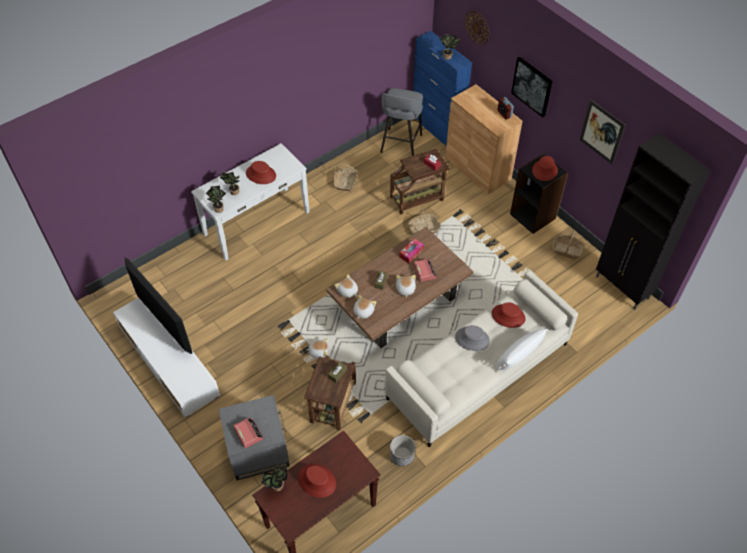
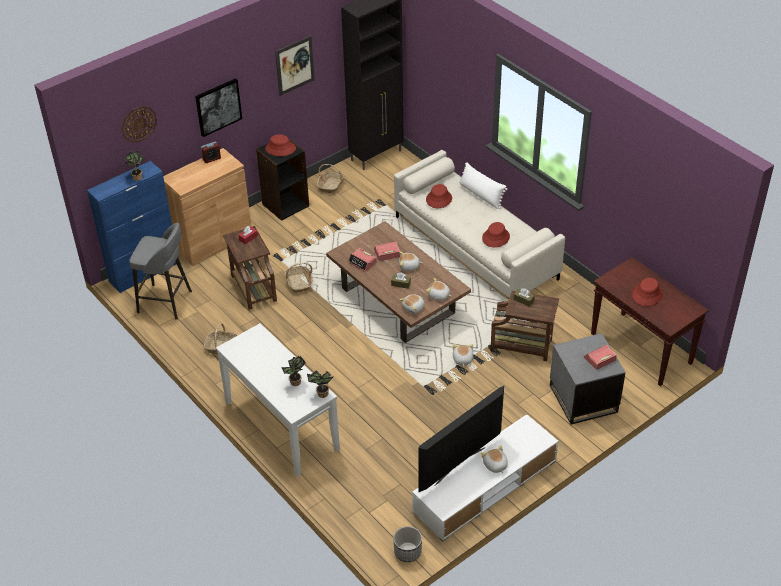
camera: 90 degrees left, 10 degrees down
(161, 352) = (495, 465): none -> plush toy
(261, 174) = (268, 361): red hat -> red hat (495, 237)
(277, 488) = (660, 320): potted plant -> none
(402, 456) = (571, 297): planter -> planter (408, 552)
(411, 253) = (362, 262): tissue box -> alarm clock
(472, 339) = (466, 222): grey hat -> none

